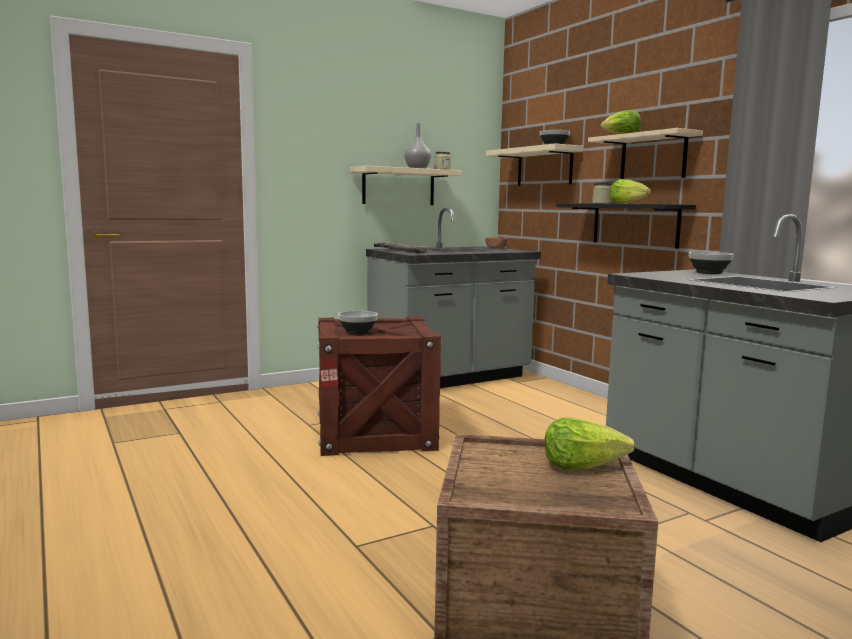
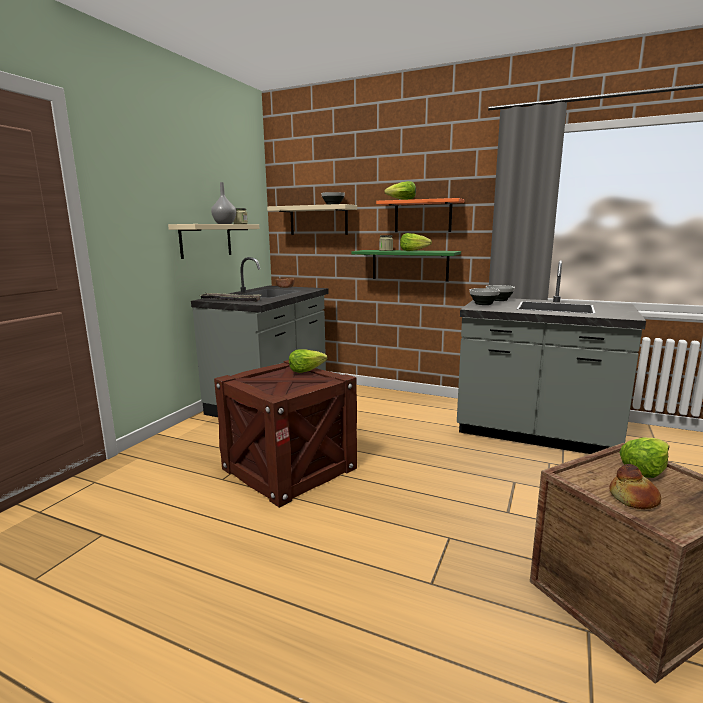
camera: 35 degrees left, 5 degrees up
(358, 332) = (282, 387): bowl -> bowl (483, 304)
(411, 326) = (306, 370): none -> lettuce
(499, 475) = (634, 498): none -> bread
(635, 224) = (409, 265): black shelf -> green shelf
(653, 157) = (423, 216): beige shelf -> orange shelf

